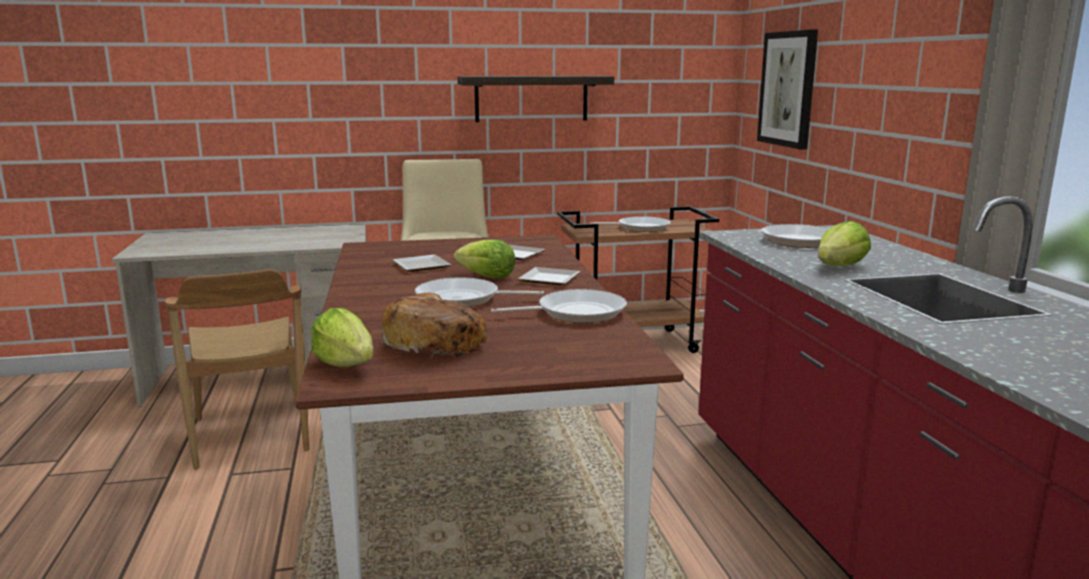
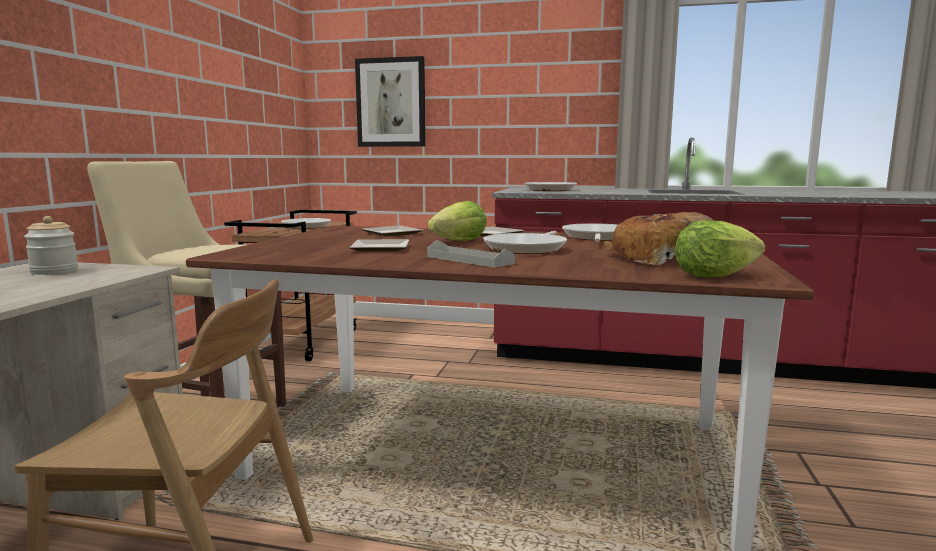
camera: 65 degrees left, 5 degrees down
(330, 234) = (54, 271): none -> jar
(381, 292) = (469, 260): none -> grey tray
(531, 98) = (189, 96): shelf -> none
(840, 267) = (622, 191): lettuce -> none

